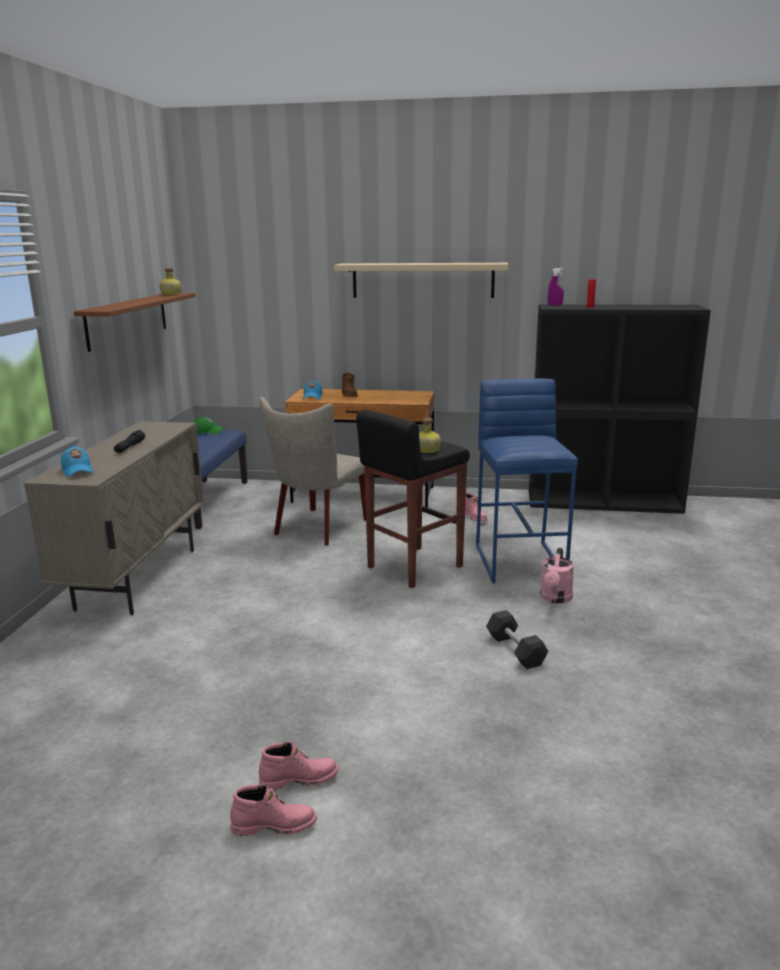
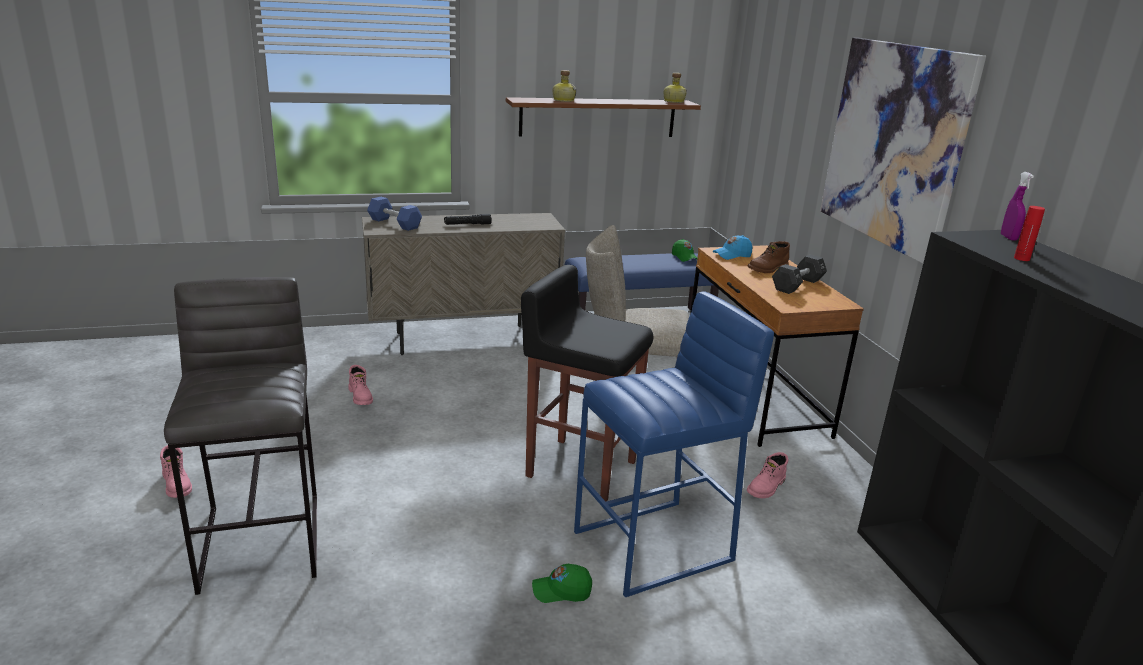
camera: 65 degrees right, 5 degrees up
(77, 471) = (394, 223): blue cap -> blue dumbbell
(274, 825) = (123, 487): pink boot -> pink boot (361, 397)
(422, 280) = (894, 145): beige shelf -> picture
(426, 450) = (582, 337): bottle -> bottle (563, 100)
(438, 721) = (263, 540): none -> grey stool
(515, 650) = (413, 572): black dumbbell -> black dumbbell (797, 285)
(555, 598) = (561, 591): pink watering can -> green cap

